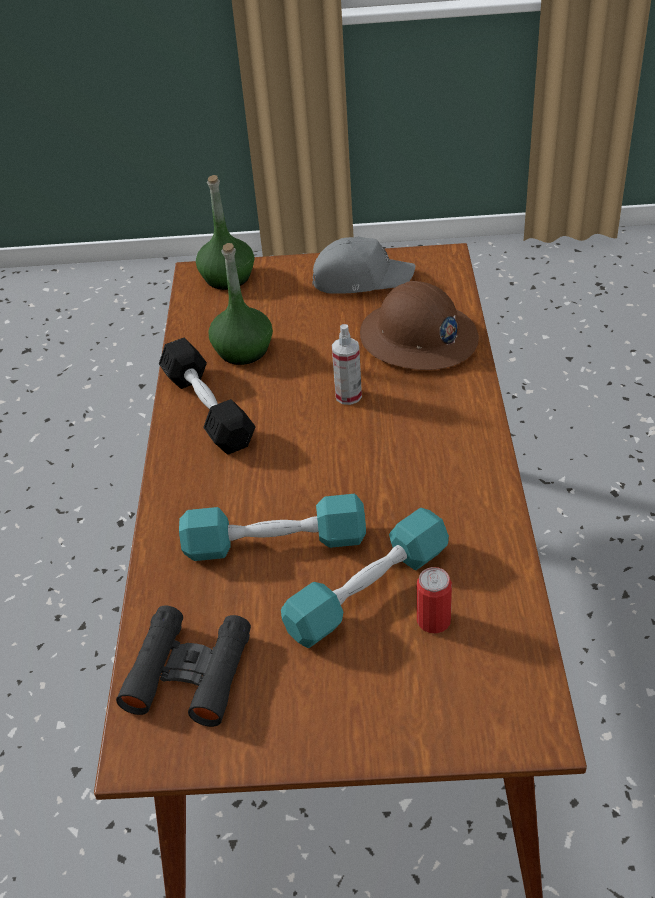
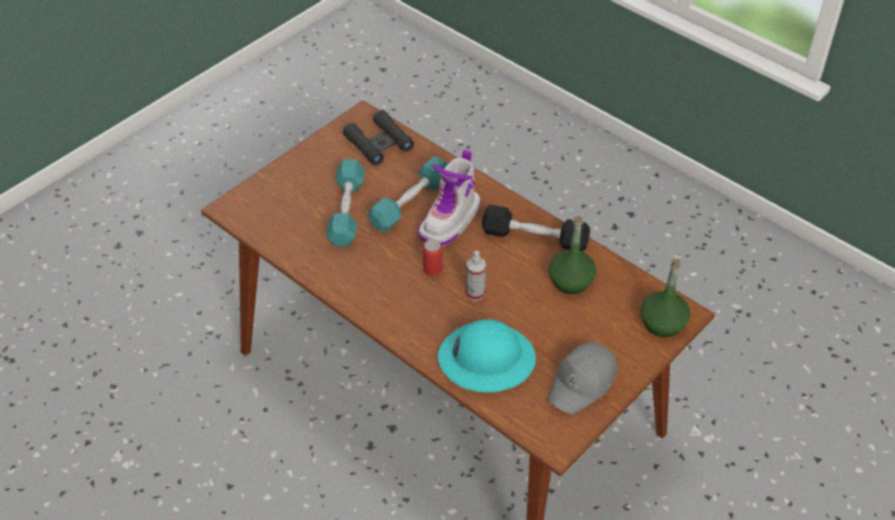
camera: 130 degrees right, 5 degrees up
(262, 486) = (450, 221): none -> boot
(418, 339) = (486, 358): brown hard hat -> turquoise hard hat
(433, 621) = (306, 218): can -> can (432, 269)

